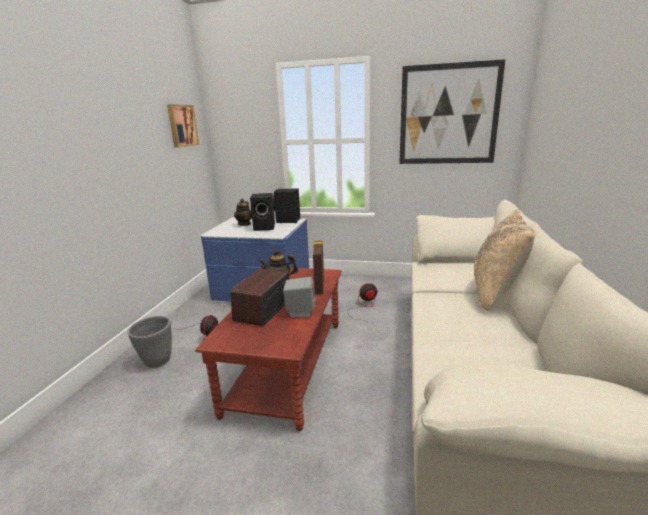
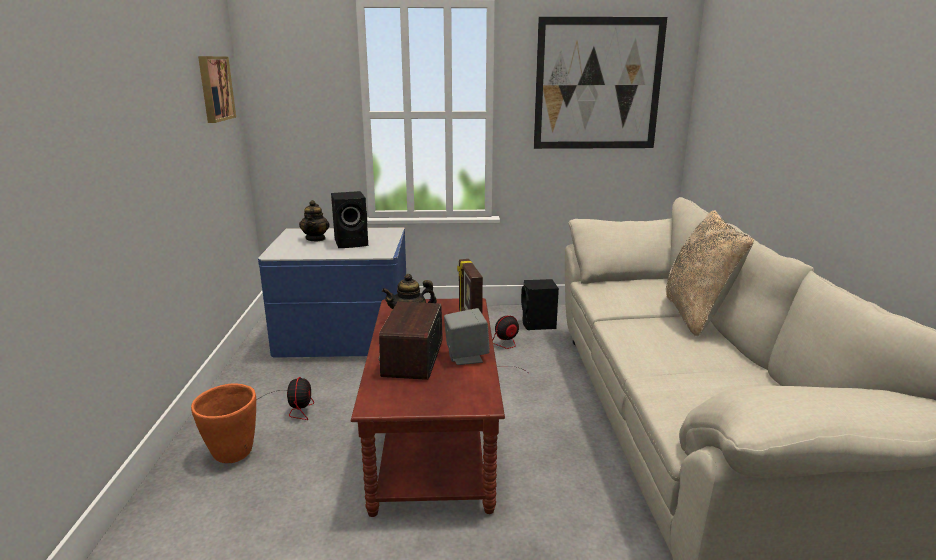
camera: 15 degrees left, 0 degrees up
(157, 361) = (232, 454): grey planter -> orange planter
(287, 221) = (379, 232): black speaker -> black speaker (538, 325)

